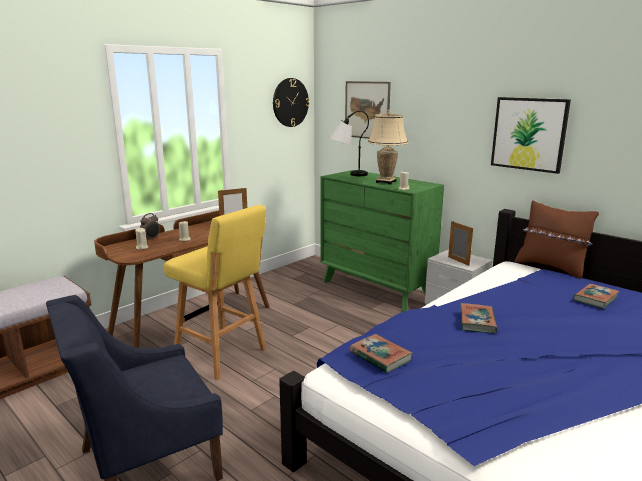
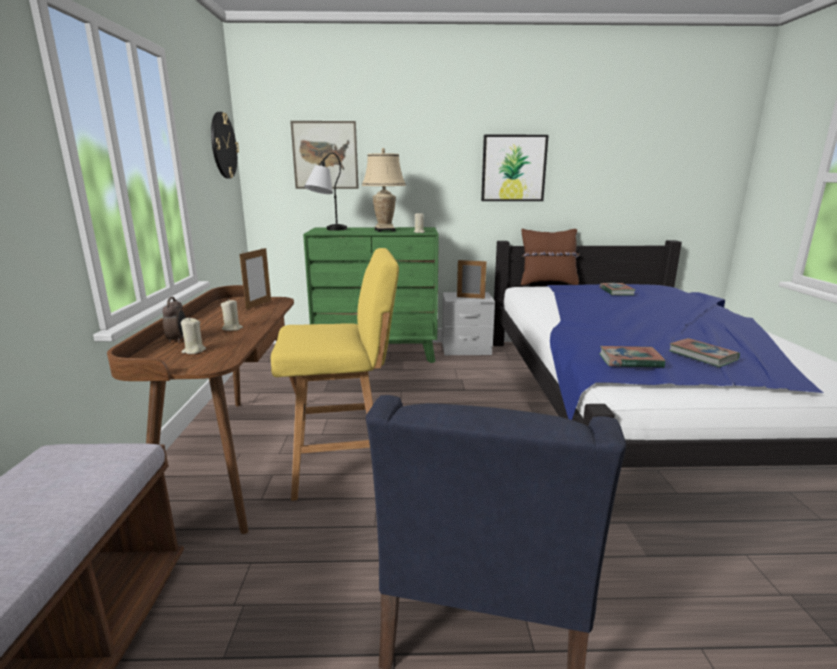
camera: 45 degrees left, 0 degrees up
(477, 321) = (609, 320): book -> book (702, 356)

